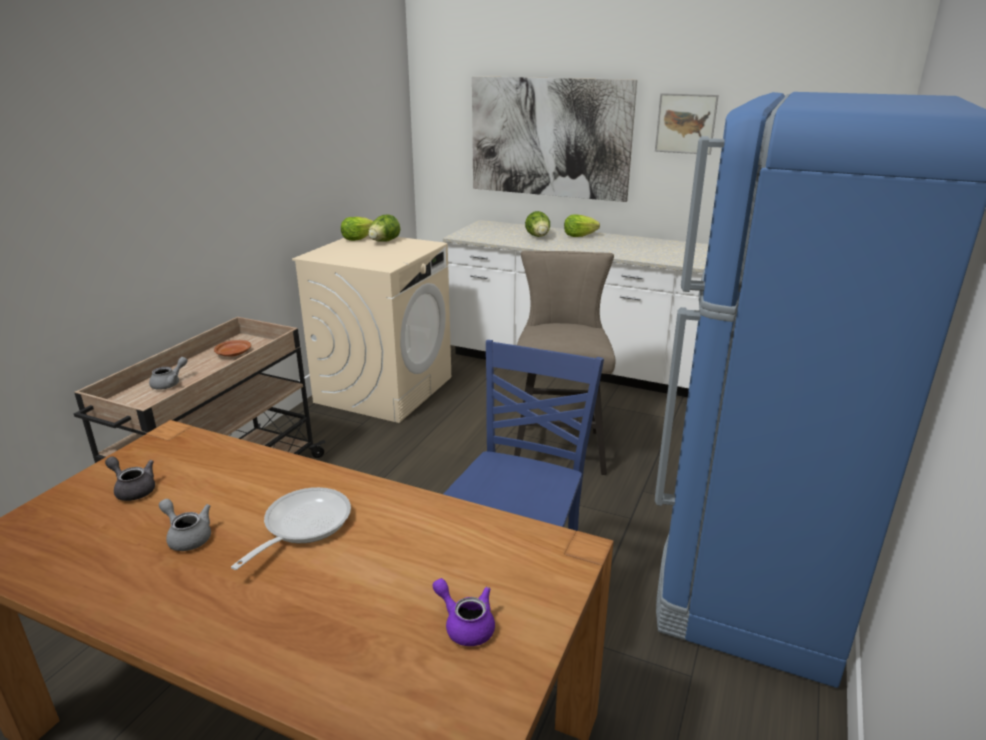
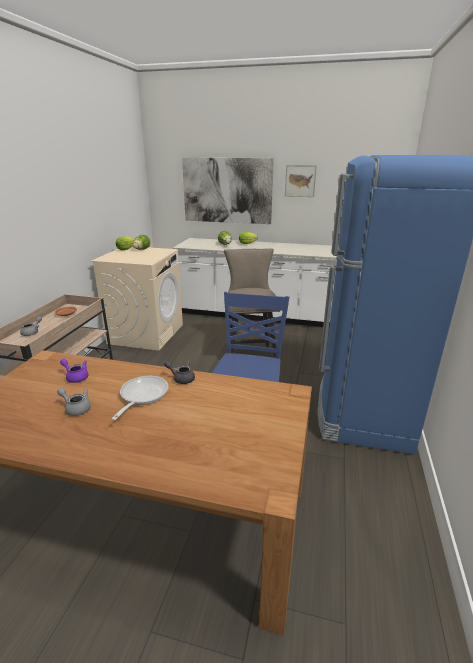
camera: 10 degrees left, 0 degrees up
(133, 489) = (33, 387): grey teapot -> grey teapot (181, 378)
(465, 625) = (249, 433): purple teapot -> purple teapot (76, 377)

